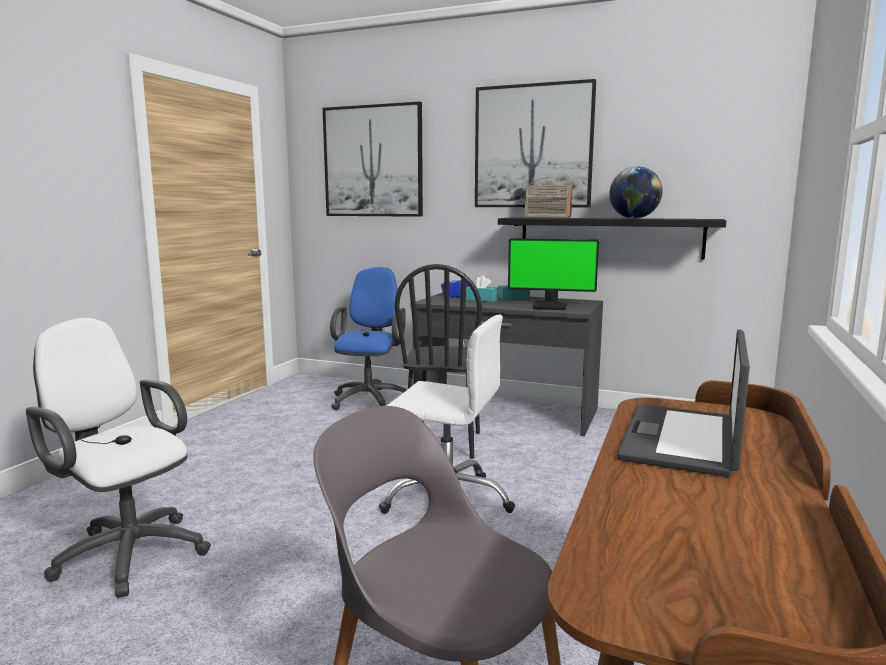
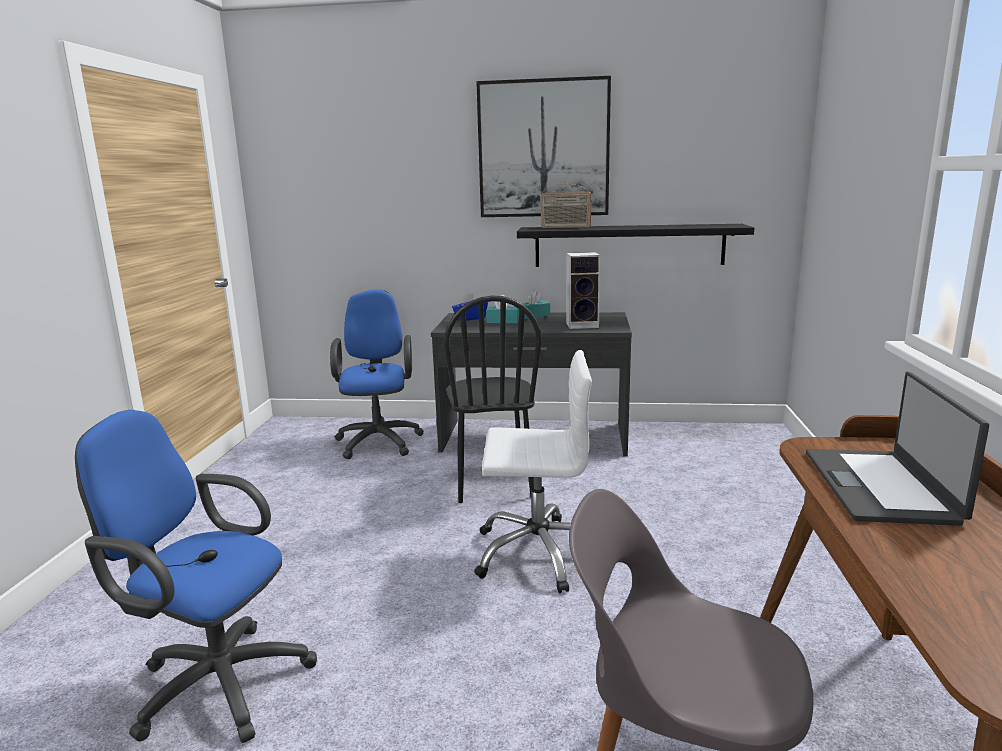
camera: 15 degrees left, 5 degrees up
(127, 552) = (214, 682): white office chair -> blue office chair
(373, 161) = (353, 166): picture -> none
(550, 306) = (583, 325): monitor -> speaker
(634, 218) = (659, 227): globe -> none

